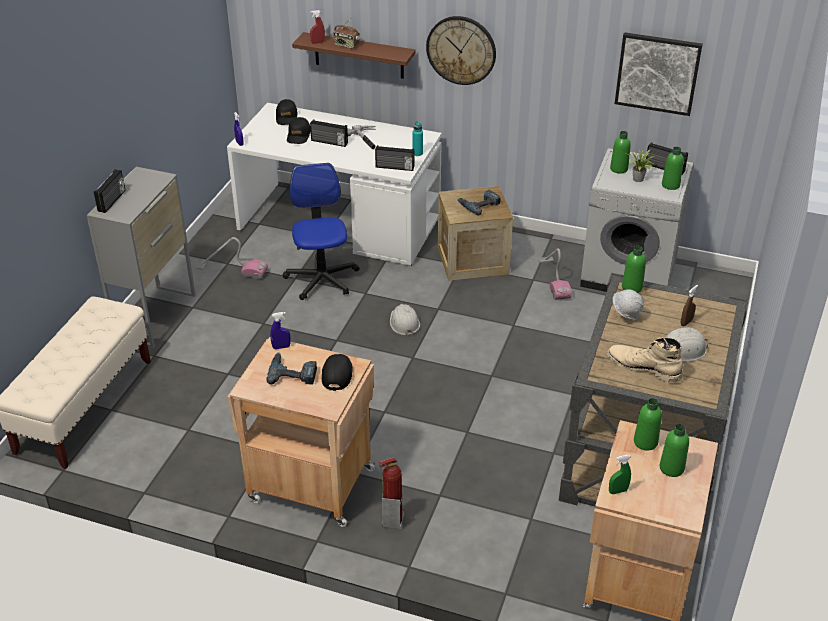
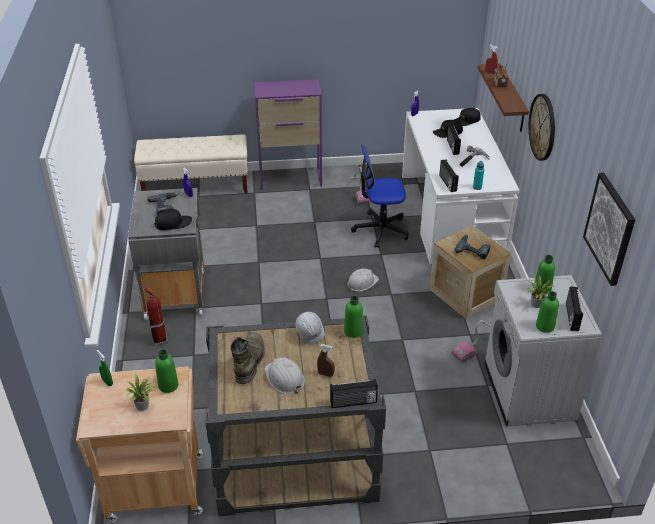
camera: 65 degrees right, 0 degrees up
(112, 201) = (274, 84): radio -> radio (353, 402)
(157, 315) = (291, 180): grey cabinet -> purple cabinet
(309, 484) = (175, 293): brown cart -> grey cart
(322, 279) = (380, 230): office chair -> office chair turned 150 degrees counterclockwise
(644, 367) = (249, 360): beige boot -> green boot
(671, 468) = (144, 406): green bottle -> potted plant

